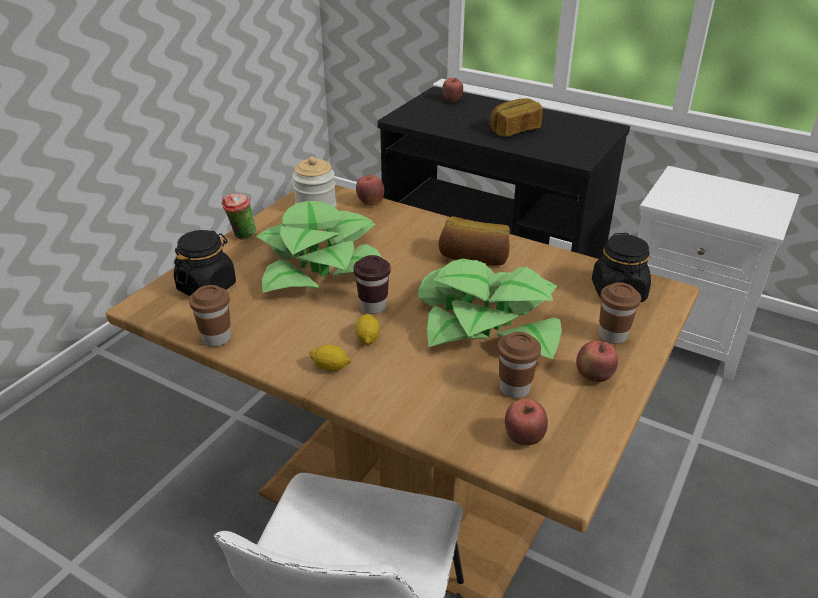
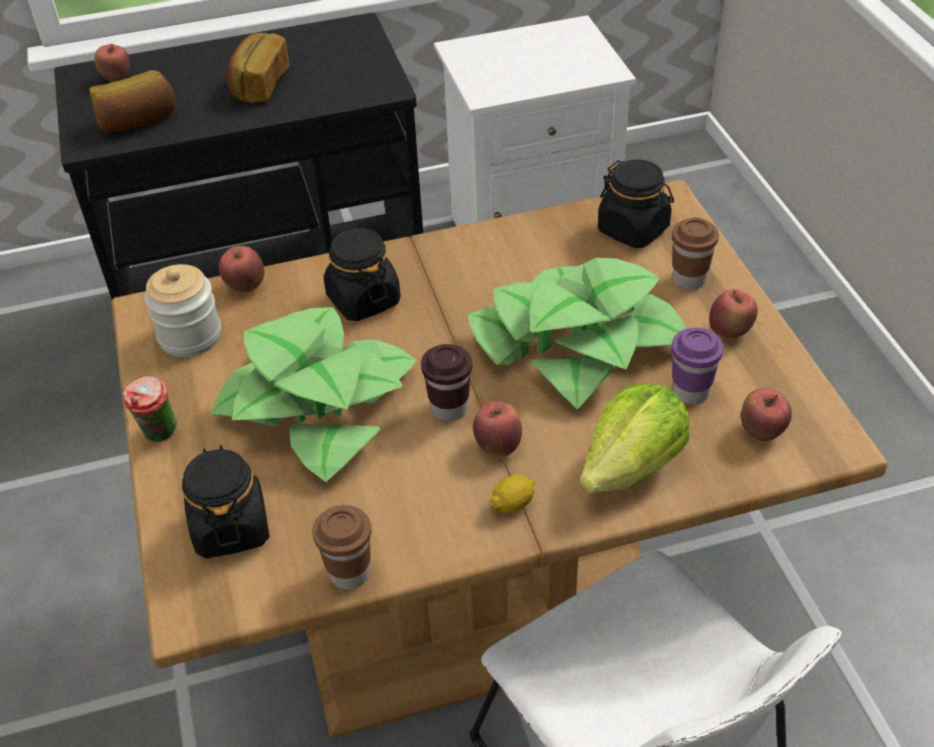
camera: 45 degrees left, 10 degrees up
(367, 338) = (498, 446): lemon -> apple
(412, 238) = (363, 299): none -> black jar
(419, 398) = (633, 466): none -> lettuce
(474, 258) = (460, 281): bread -> bread (138, 121)
(514, 388) = (690, 392): brown cup -> purple cup

